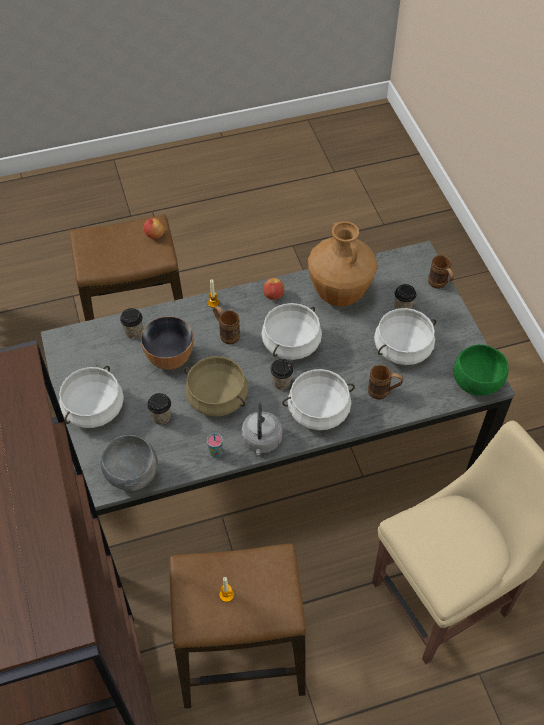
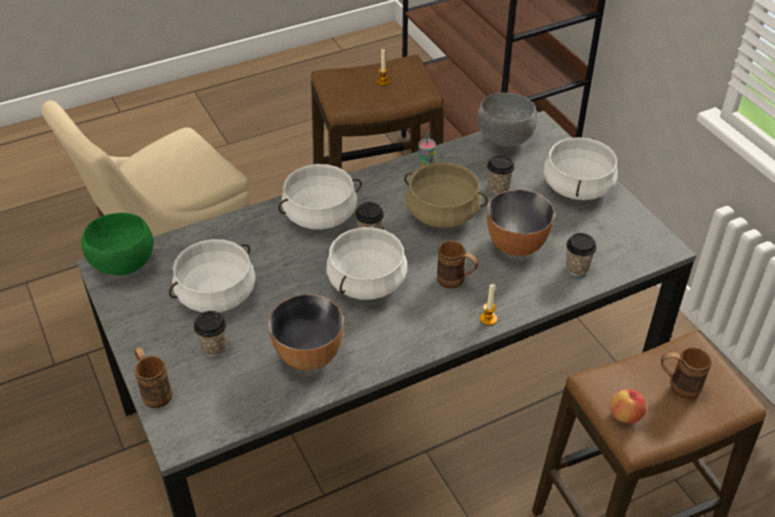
camera: 170 degrees right, 10 degrees down
(261, 442) = (379, 180): grey kettle -> none
(273, 295) = (405, 340): apple -> none
(339, 294) = (308, 355): brown vase -> bowl
(383, 392) = (243, 242): brown mug -> brown mug (677, 386)

